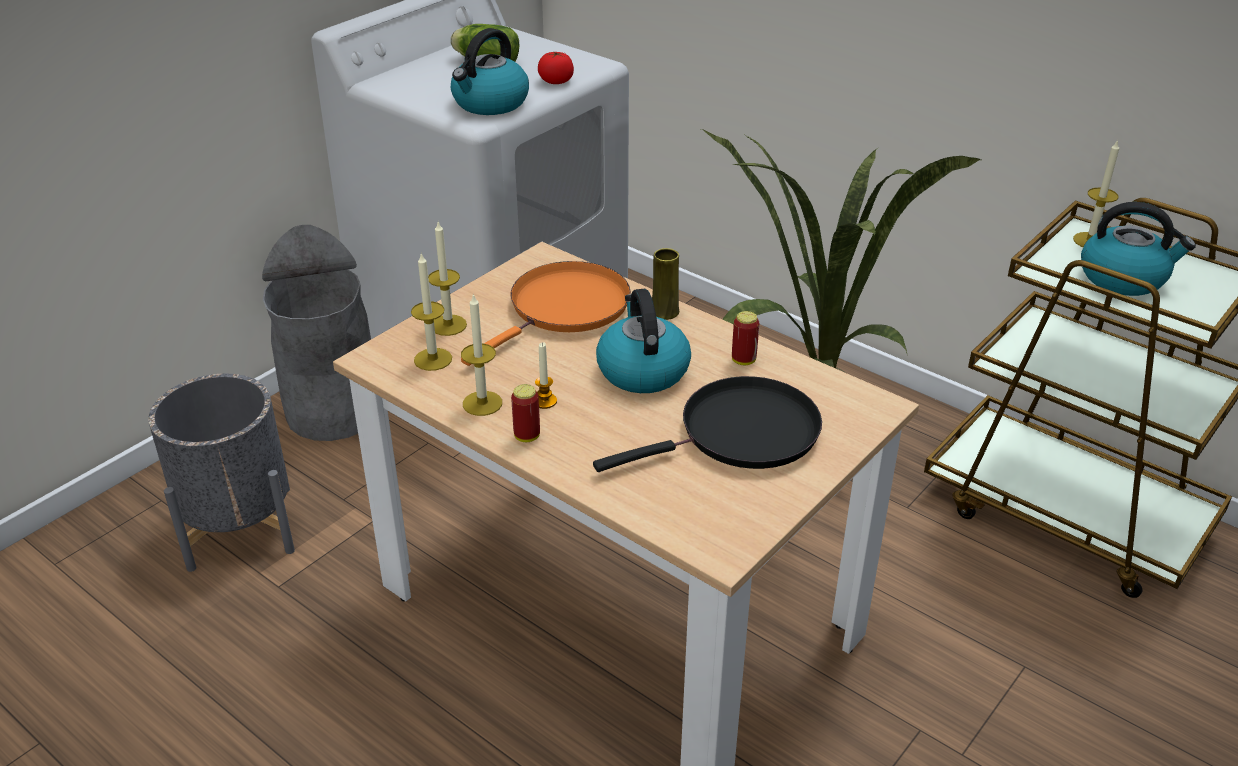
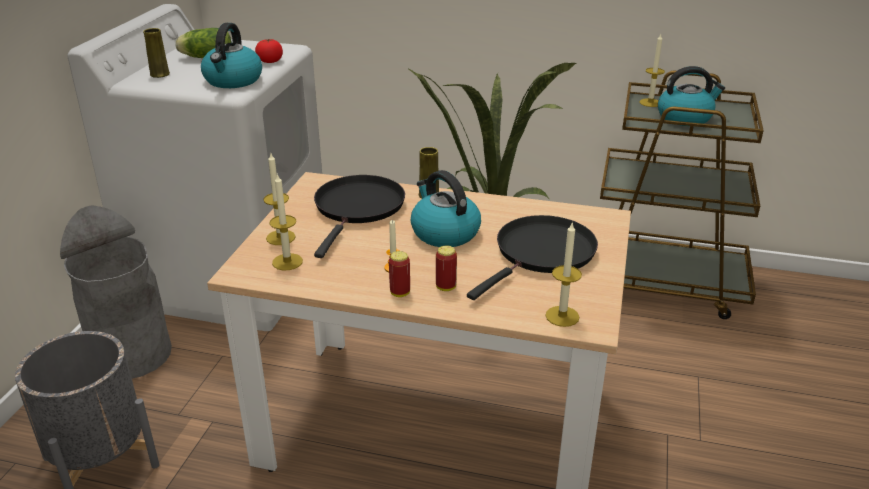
camera: 25 degrees left, 5 degrees down
(416, 77) = (160, 74): none -> yellow vase
(482, 403) = (349, 280): candle -> candle (562, 316)
(564, 309) = (358, 208): orange frying pan -> black frying pan
(743, 360) = (505, 211): can -> can (446, 287)

